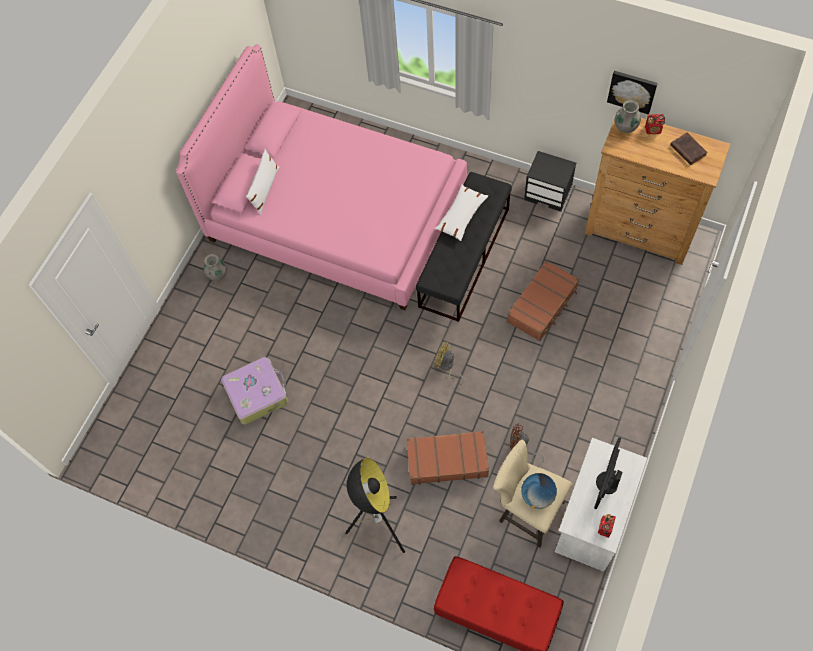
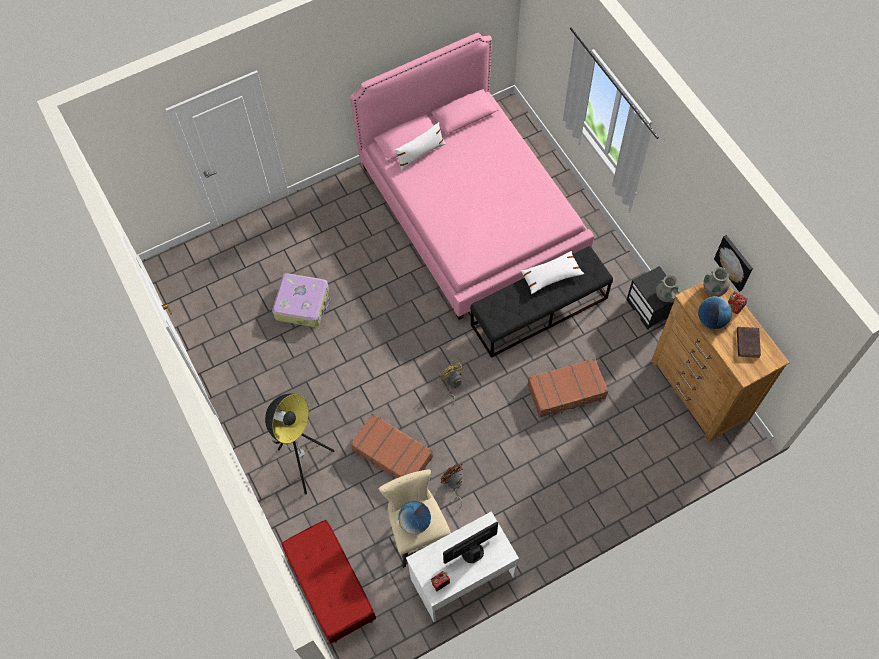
camera: 35 degrees right, 0 degrees up
(217, 274) = (348, 196): grey vase -> grey vase (665, 295)
(645, 151) = (711, 320): none -> globe

